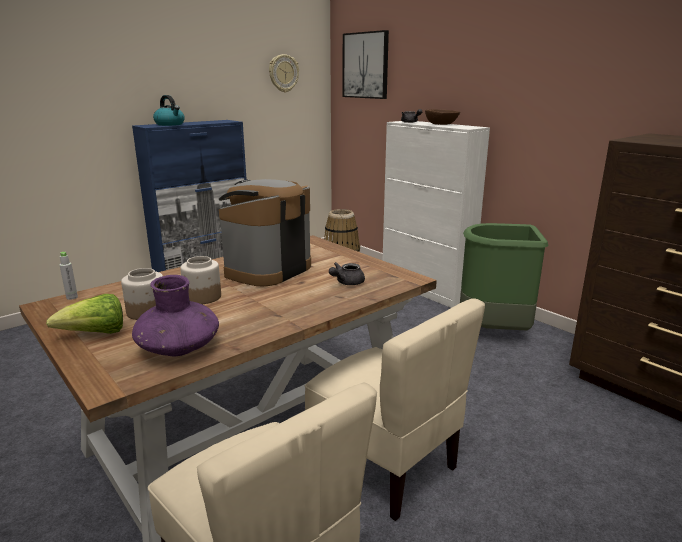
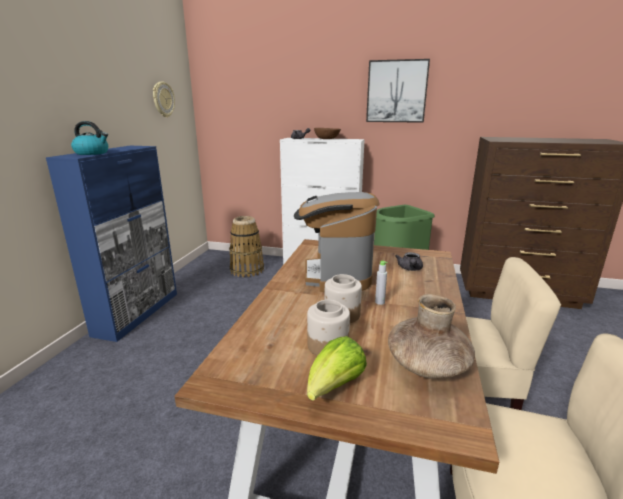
camera: 35 degrees left, 0 degrees up
(72, 297) = (220, 361): grey bottle -> grey bottle (379, 302)
(179, 348) = (428, 365): purple vase -> brown vase
(365, 65) = (235, 93): picture -> picture (396, 91)

